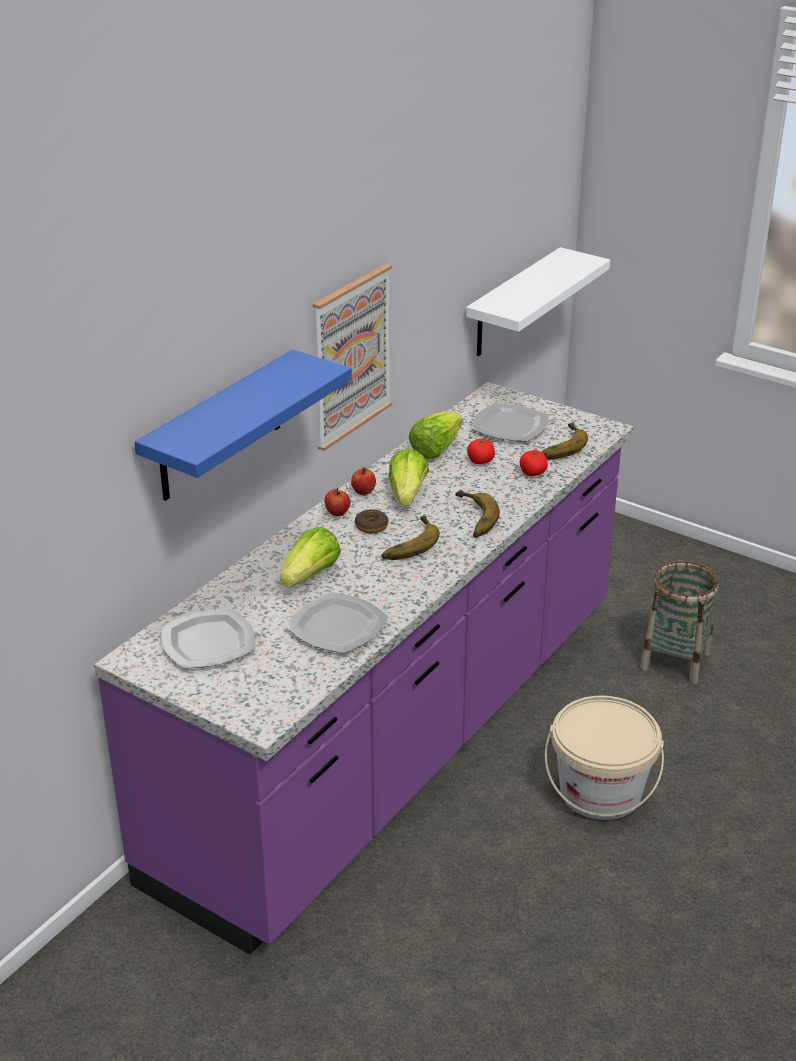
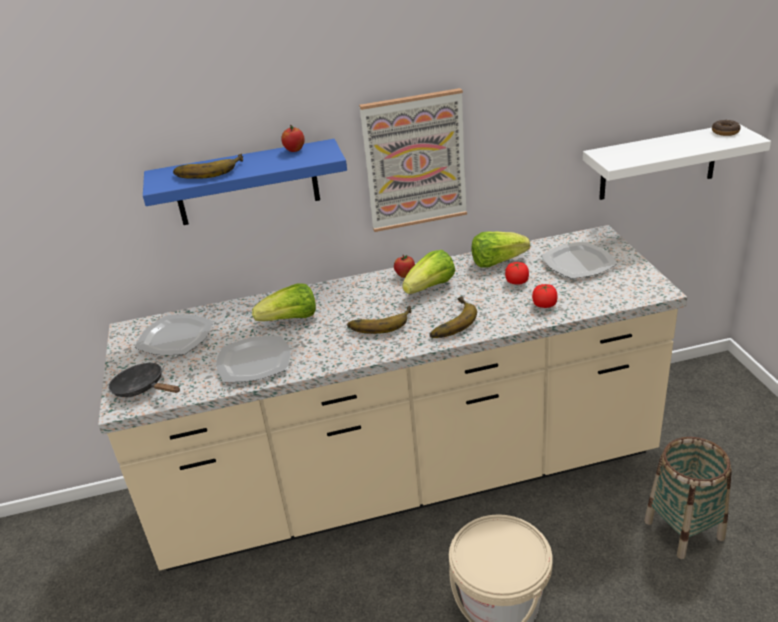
camera: 45 degrees right, 0 degrees up
(258, 699) = (143, 388): none -> black frying pan
(337, 513) = (368, 283): apple -> apple (294, 150)
(371, 526) = (375, 301): donut -> donut (725, 132)
(397, 739) = (406, 478): purple counter -> beige counter
(558, 446) = (595, 291): banana -> banana (208, 170)

